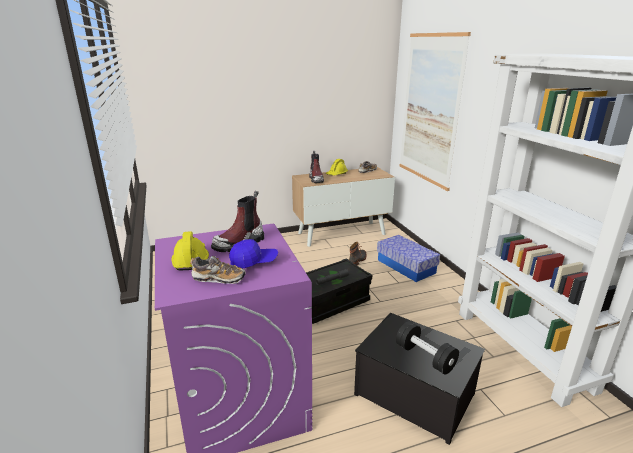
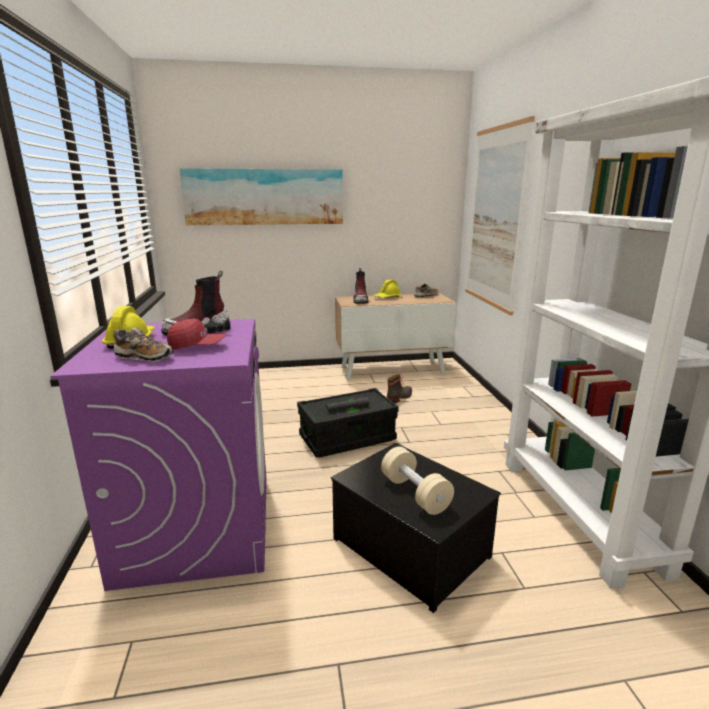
camera: 10 degrees right, 5 degrees down
(229, 91) = (264, 197): none -> picture
(253, 262) = (197, 347): blue cap -> red cap
(406, 266) = (457, 408): storage box -> none
(425, 357) = (415, 493): black dumbbell -> beige dumbbell

